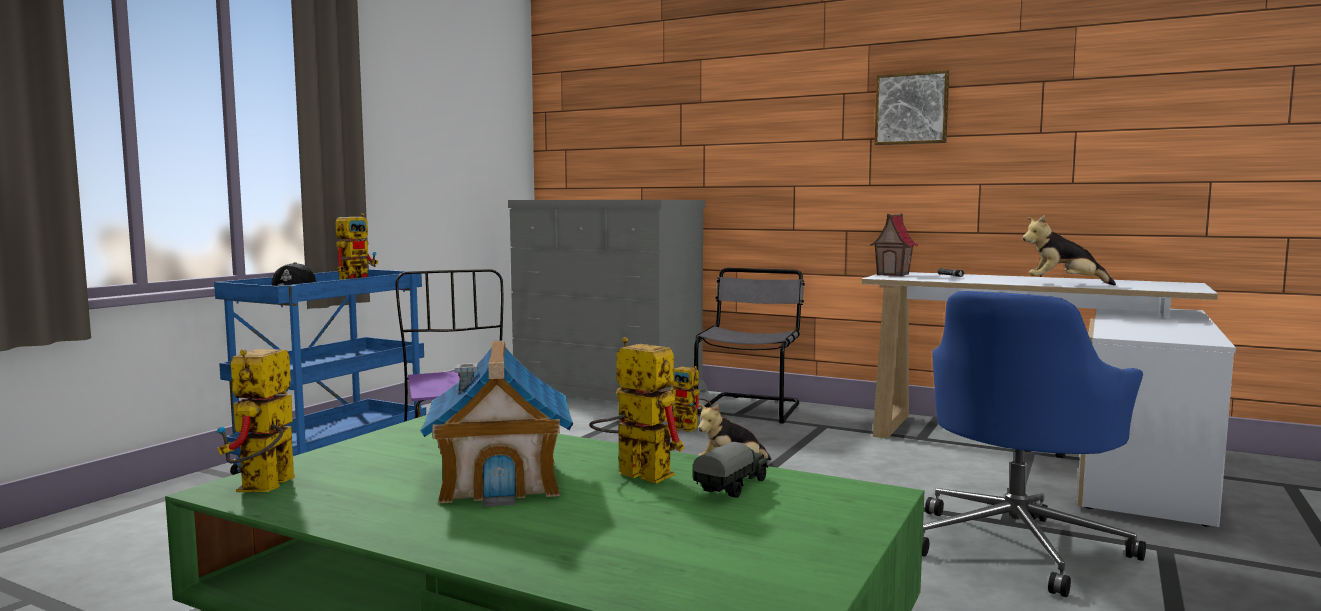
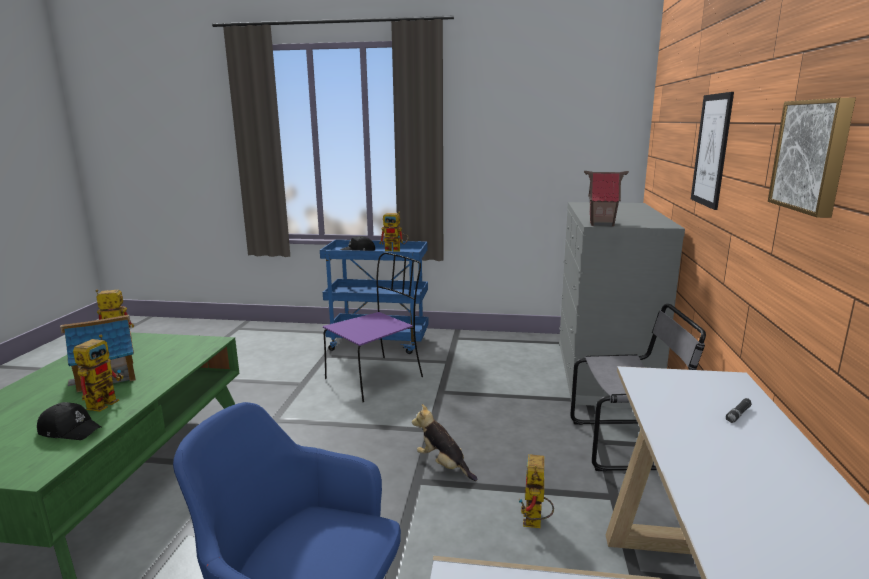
camera: 70 degrees right, 10 degrees up
(690, 428) = (533, 428): toy robot -> toy robot (535, 524)
(733, 487) = (70, 430): toy truck -> black cap
(734, 124) = (711, 150): none -> picture
(893, 274) = (690, 379): toy house -> toy house (602, 224)
(1063, 284) = (711, 509): plush toy -> none

